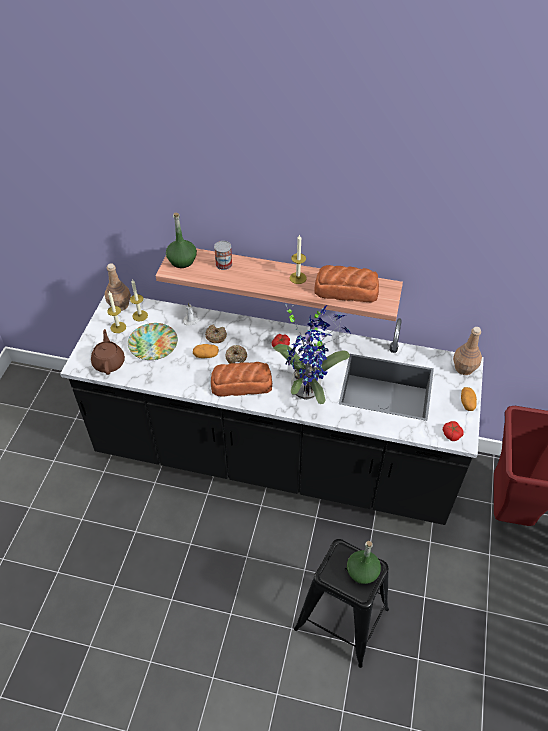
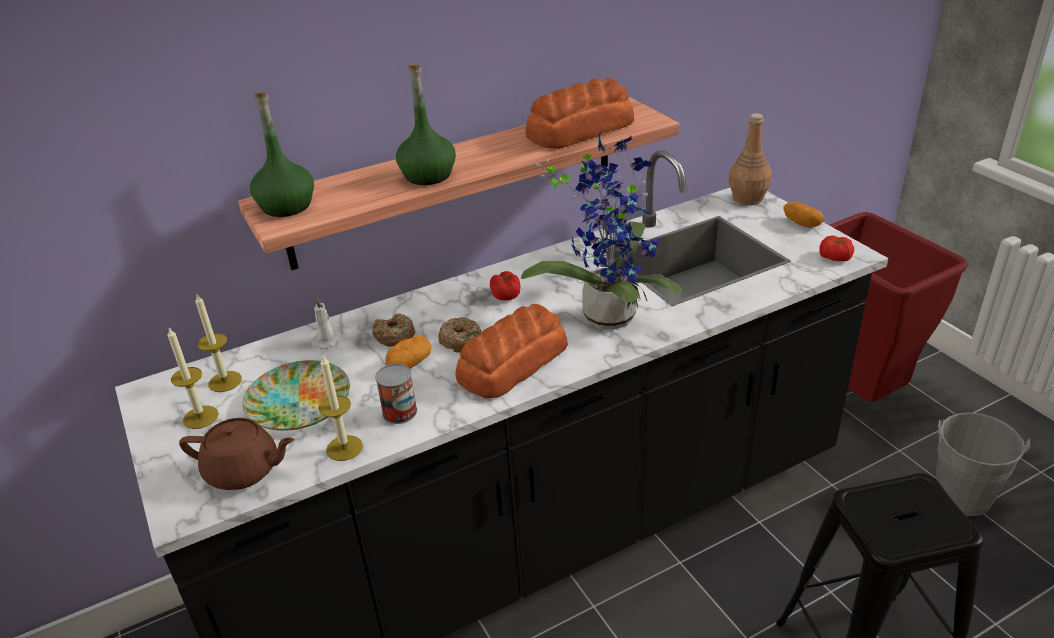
camera: 40 degrees left, 15 degrees down
(109, 362) = (244, 471): brown teapot -> brown teapot turned 150 degrees clockwise
(120, 305) = (167, 388): brown bottle -> none
(224, 264) = (364, 181): can -> can (399, 412)
(298, 278) = (497, 147): candle -> candle (344, 448)
(362, 571) = (917, 504): green bottle -> green bottle (428, 175)
(491, 598) = (962, 491): none -> grey bucket

